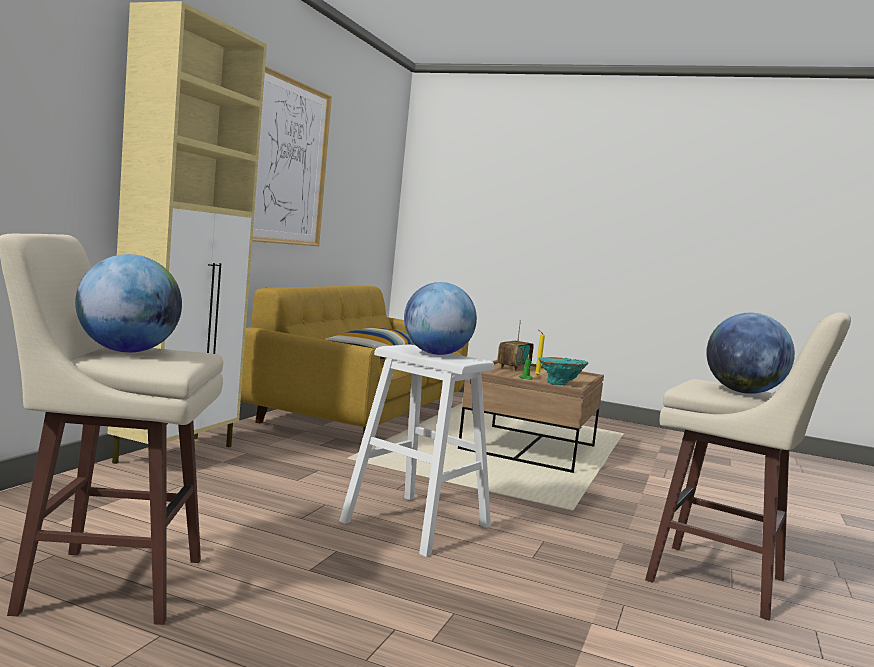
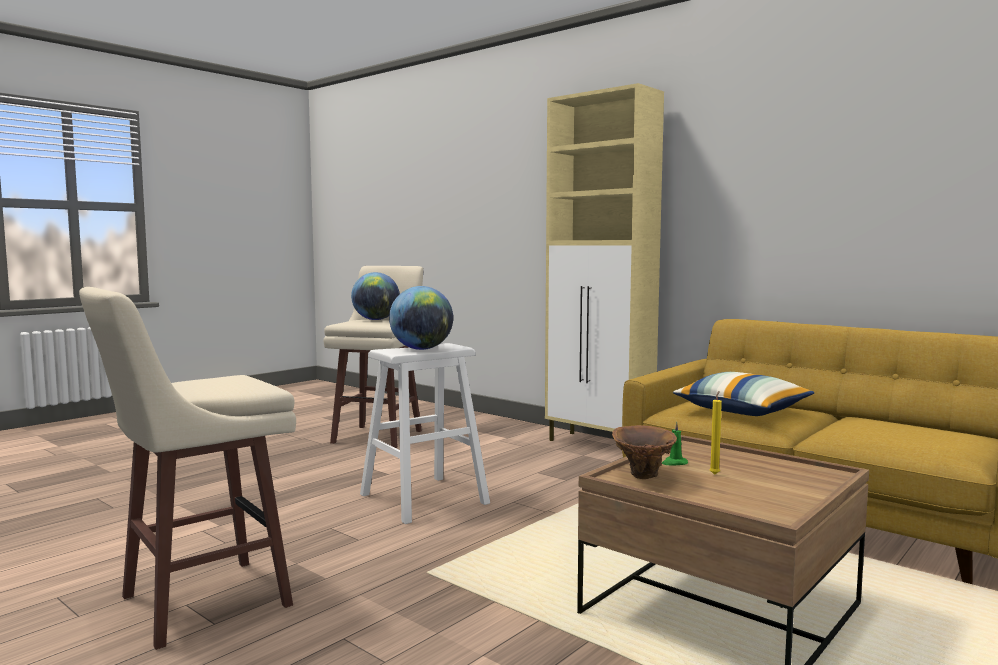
camera: 110 degrees right, 0 degrees up
(288, 163) = (798, 173): picture -> none
(513, 368) = (778, 470): radio -> none
(561, 384) = (642, 477): turquoise vase -> brown vase
(743, 392) = (191, 383): globe -> none

